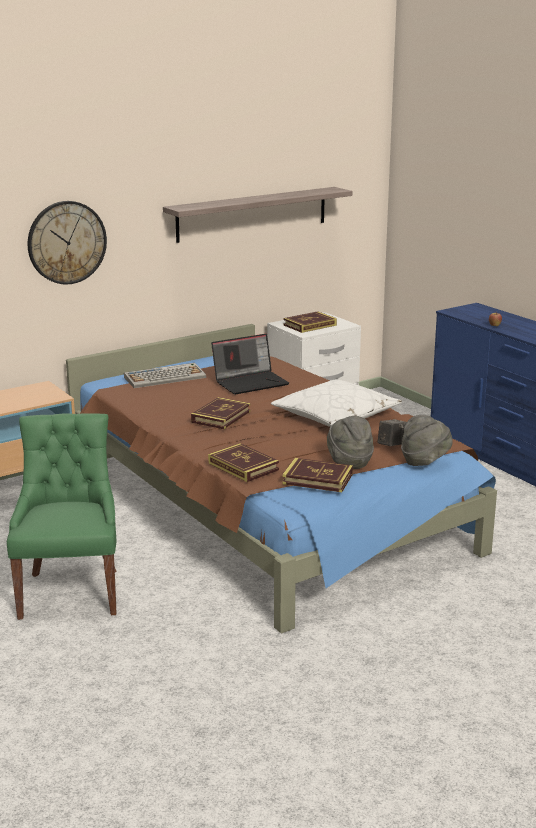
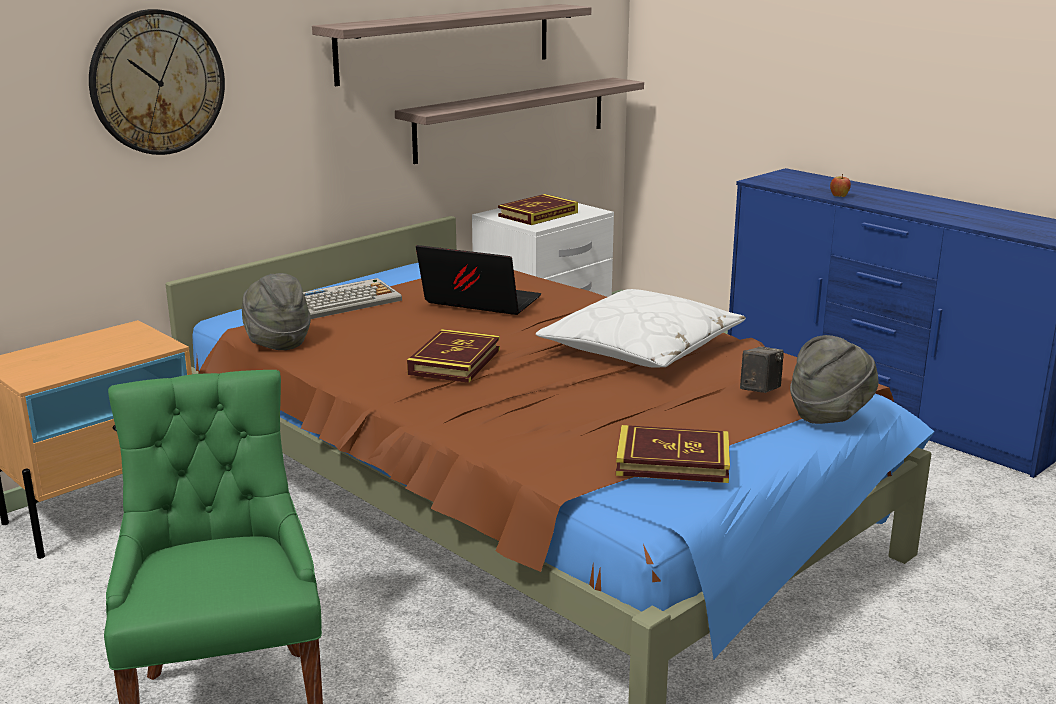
camera: 10 degrees left, 0 degrees up
(243, 466) = (532, 448): book -> none
(251, 382) = (478, 303): laptop -> laptop turned 120 degrees counterclockwise
(298, 261) = (512, 118): none -> shelf
(349, 462) = (707, 425): grey hat -> grey hat (277, 342)

